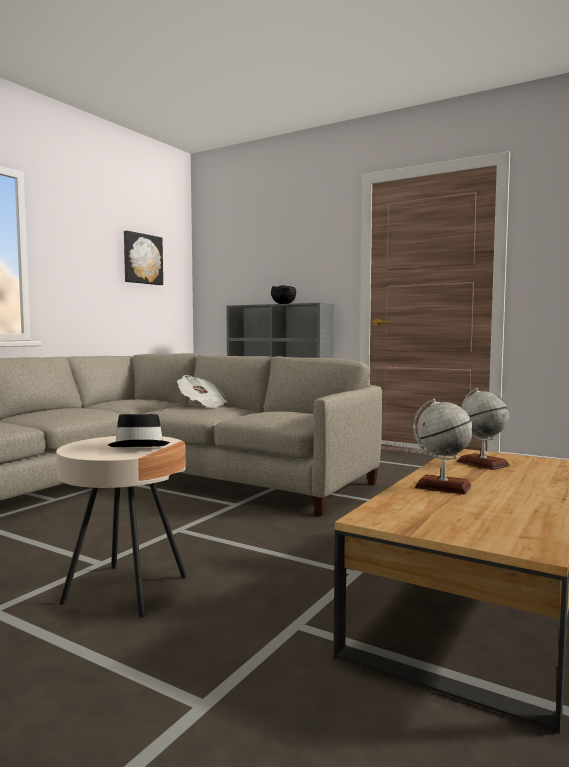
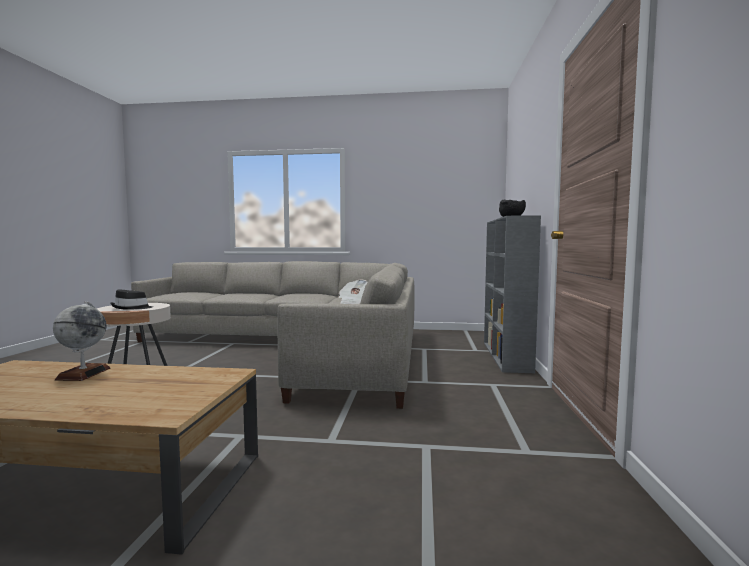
camera: 65 degrees right, 0 degrees up
(142, 259) = (443, 189): picture -> none
(482, 463) = (172, 380): globe -> none

